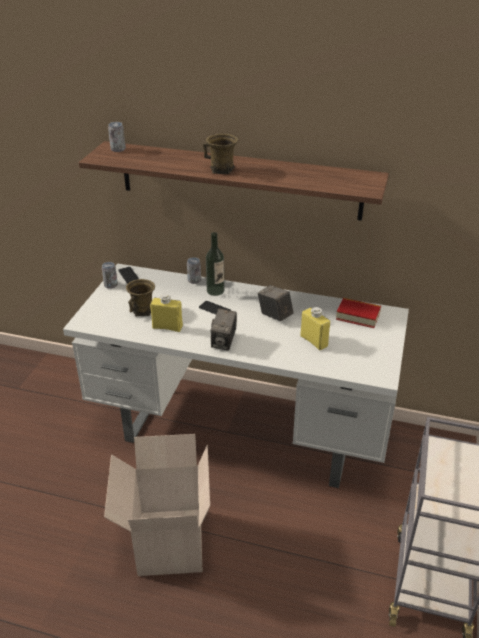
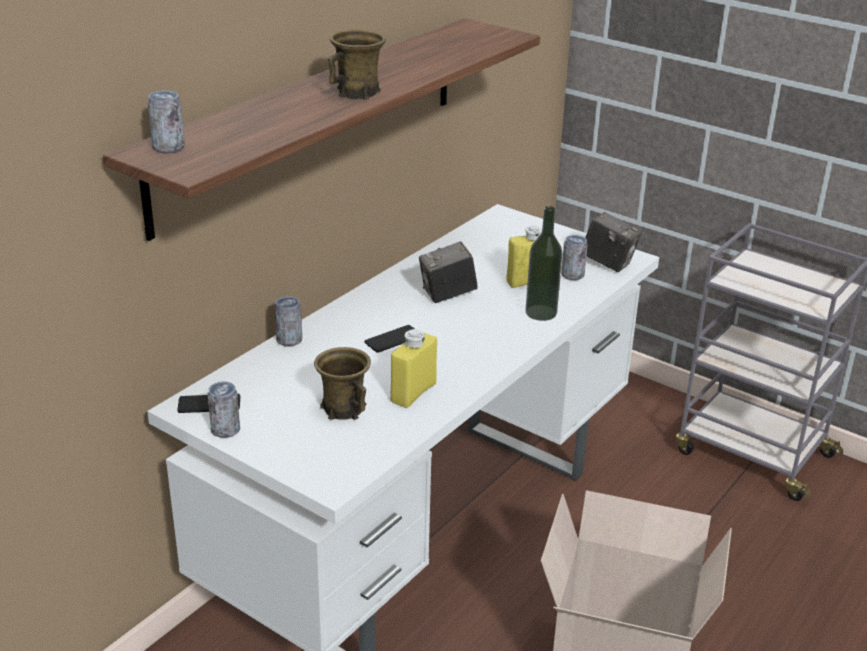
camera: 70 degrees left, 5 degrees down
(215, 291) = (339, 328): bottle -> bottle (541, 312)
(224, 342) = (489, 350): camera -> camera (608, 263)
(336, 356) = (572, 275): none -> can
(358, 316) = (492, 238): book -> none

